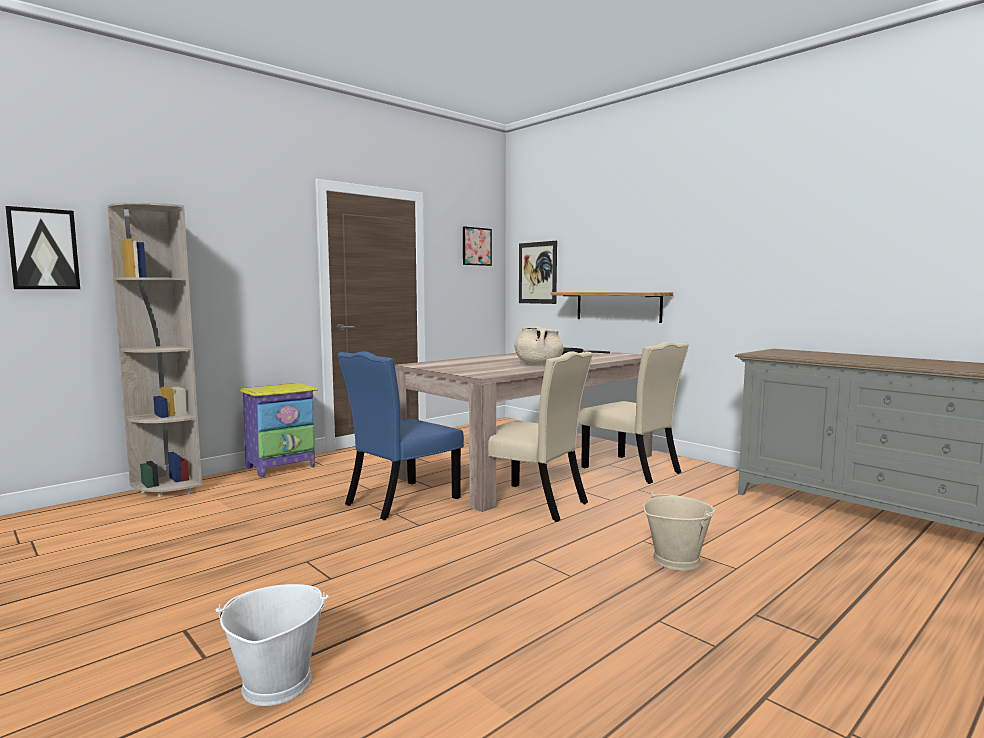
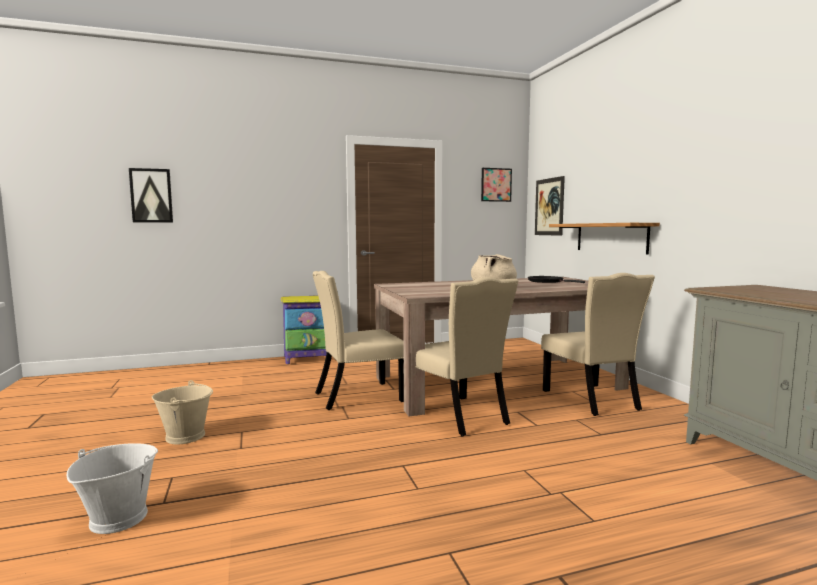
camera: 25 degrees right, 0 degrees up
(168, 491) = (222, 366): beige bookcase -> none
(403, 500) = (360, 396): blue chair -> beige chair
(676, 560) = (536, 496): beige bucket -> beige bucket (186, 436)

